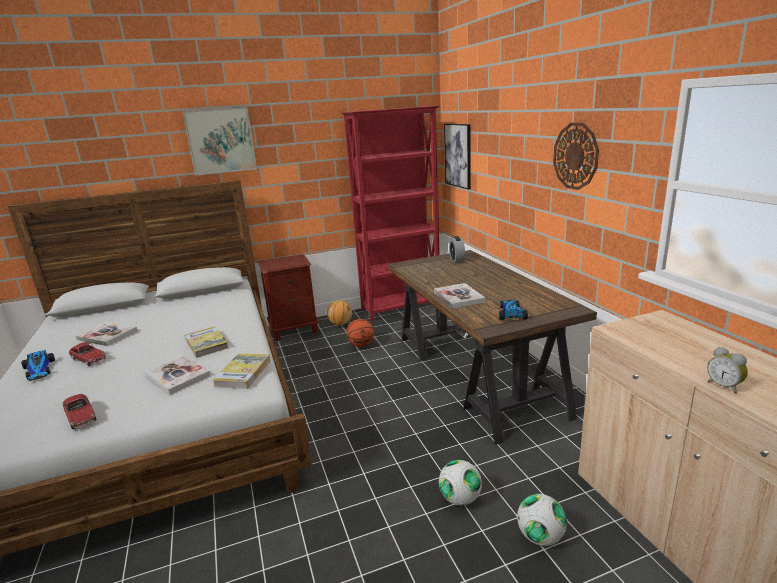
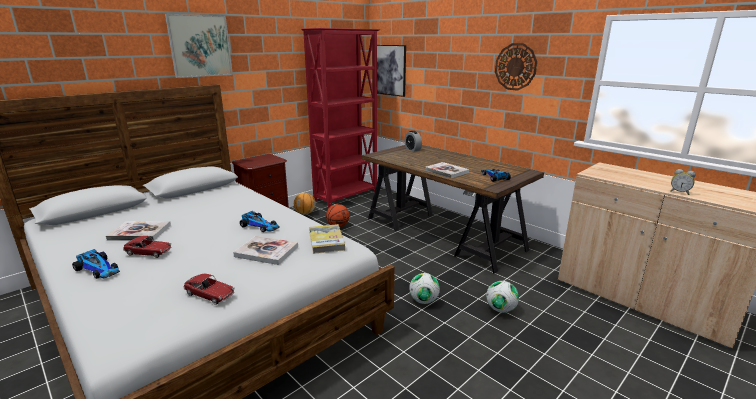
camera: 25 degrees left, 0 degrees up
(206, 344) = (260, 226): book -> toy car
(540, 537) = (565, 318): football -> football (423, 301)

